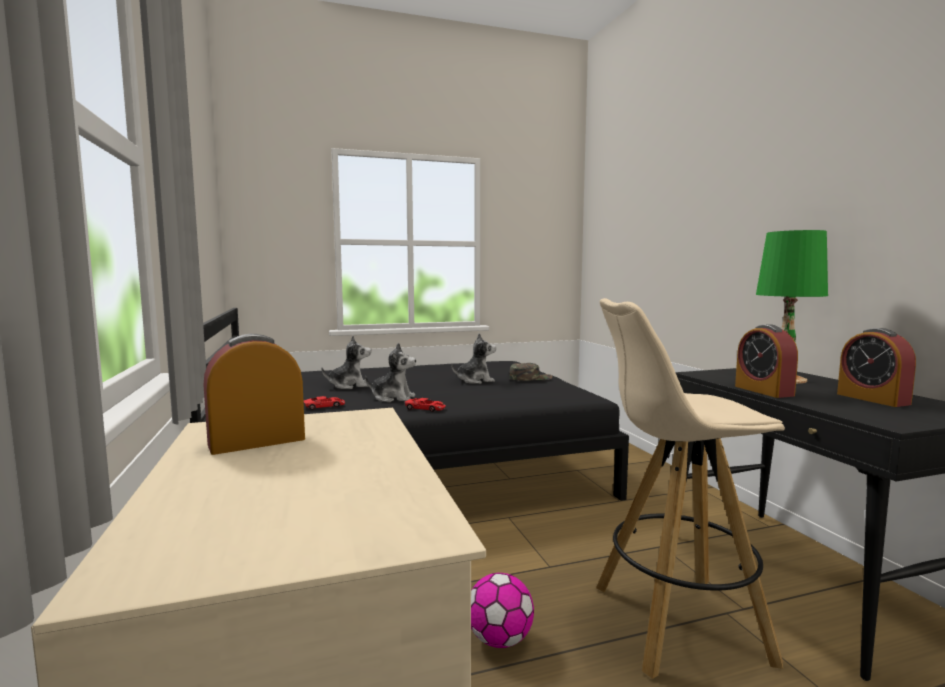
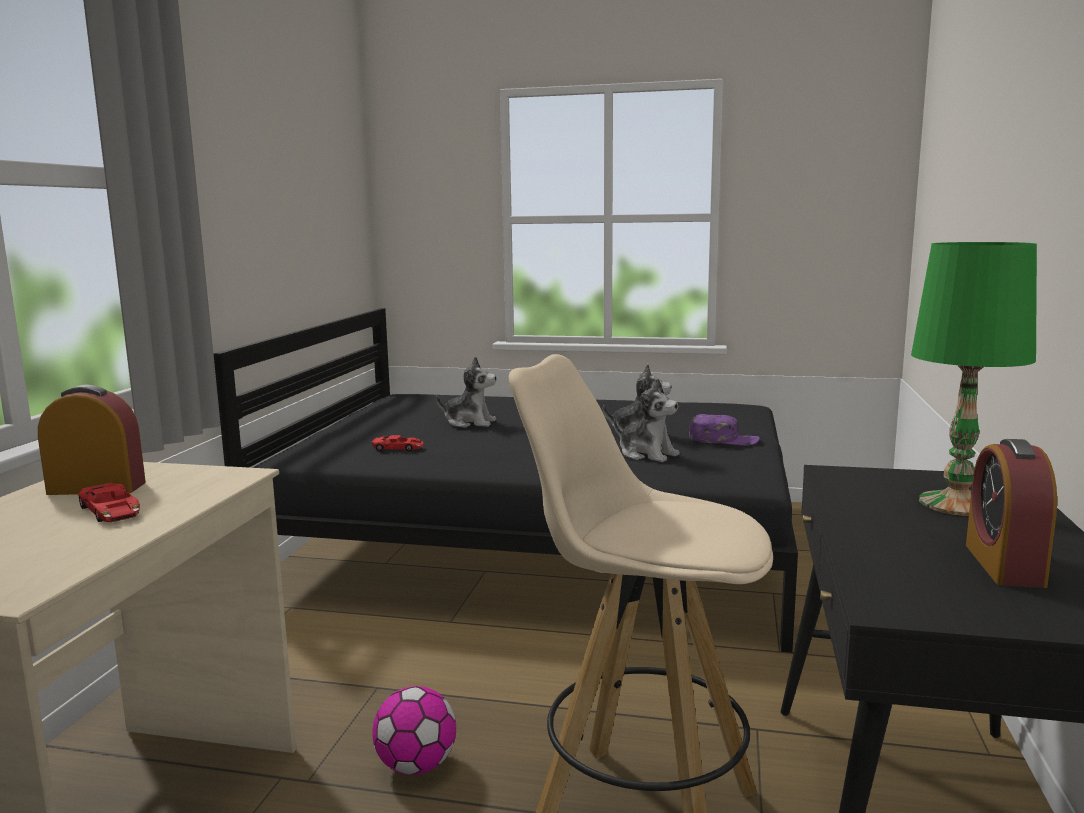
camera: 30 degrees right, 5 degrees up
(393, 398) = (489, 447): plush toy -> plush toy (647, 454)
(425, 408) = (501, 468): red toy car -> red toy car (111, 511)
(530, 378) = (723, 439): green cap -> purple cap
(763, 391) = (849, 518): alarm clock -> none

